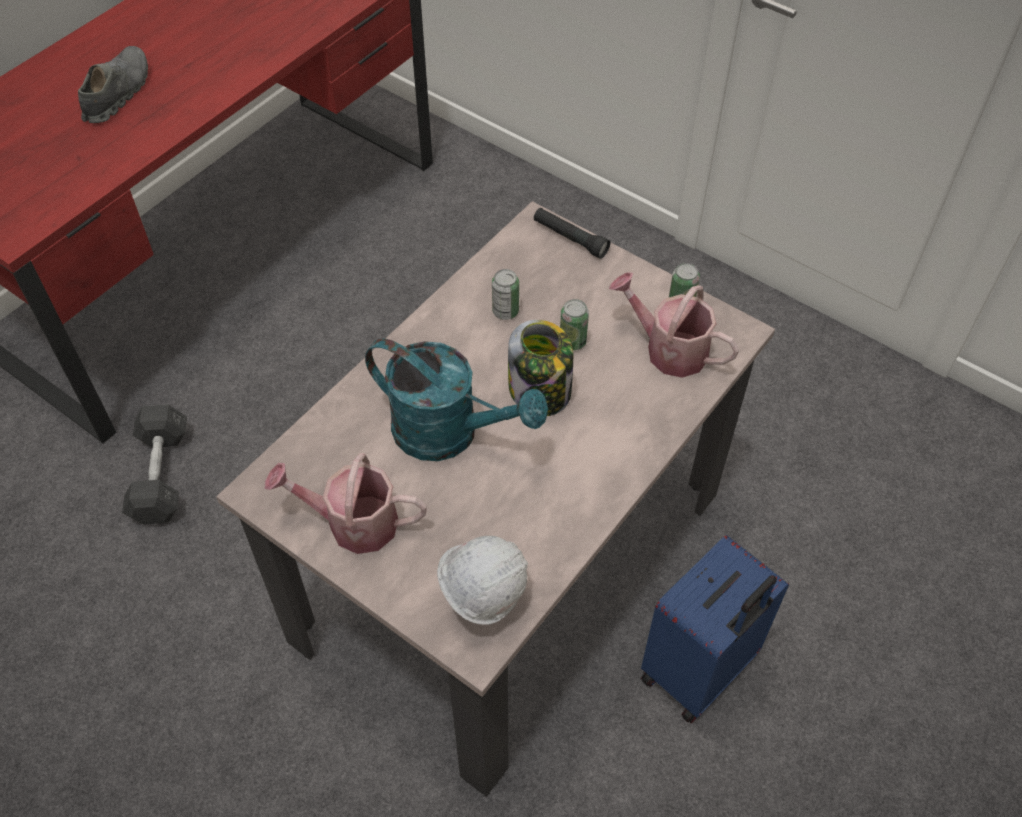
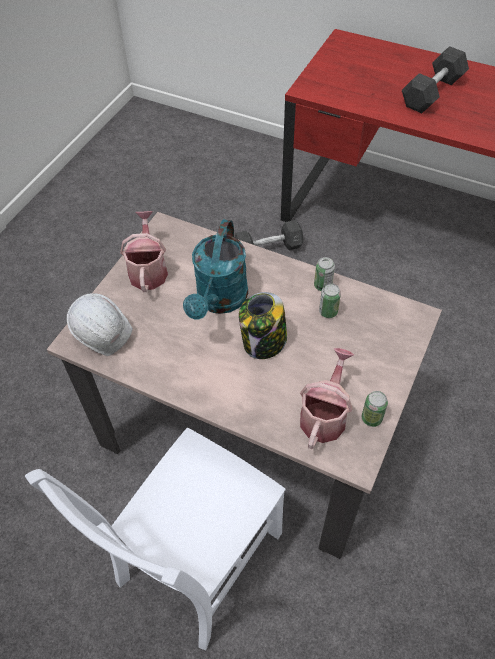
camera: 80 degrees right, 0 degrees up
(117, 94) = (432, 92): grey shoe -> grey dumbbell
(570, 238) = (412, 338): black flashlight -> none
(572, 341) = (313, 354): can -> can (323, 285)
(699, 671) = (196, 562): blue suitcase -> white chair

